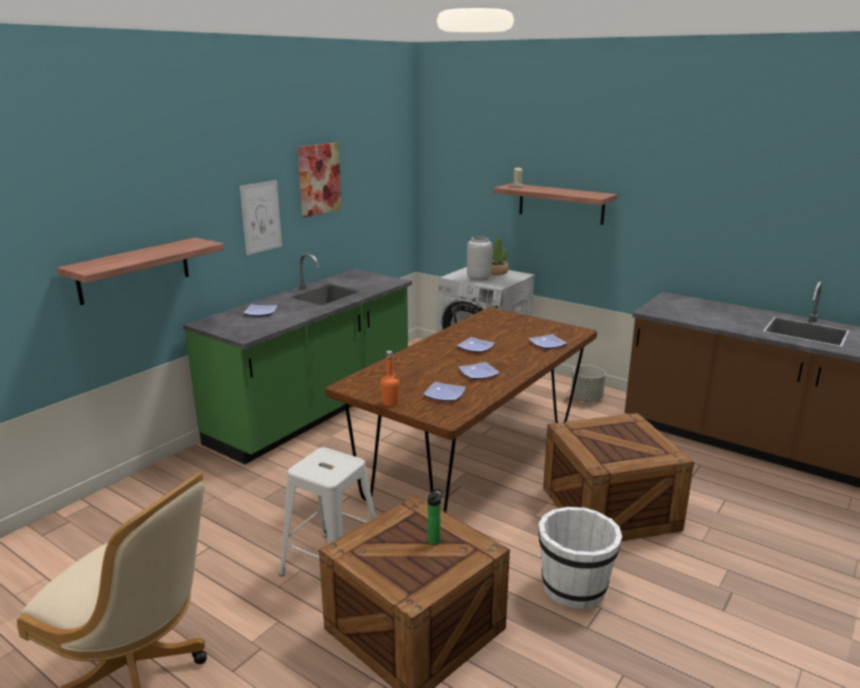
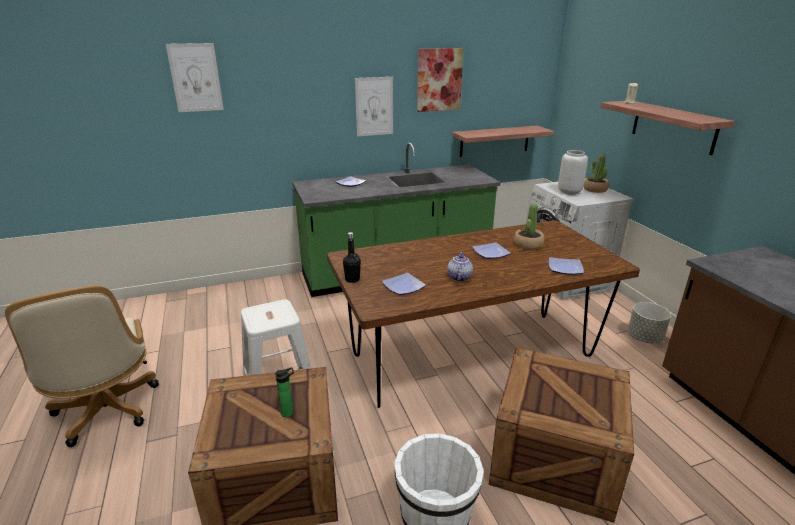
camera: 35 degrees right, 5 degrees up
(60, 207) = (195, 78): none -> picture
(134, 270) = (254, 133): shelf -> shelf (494, 141)
(390, 403) = (352, 280): orange bottle -> black bottle
(478, 374) = (458, 277): plate -> teapot
(495, 333) = (528, 244): none -> potted plant

